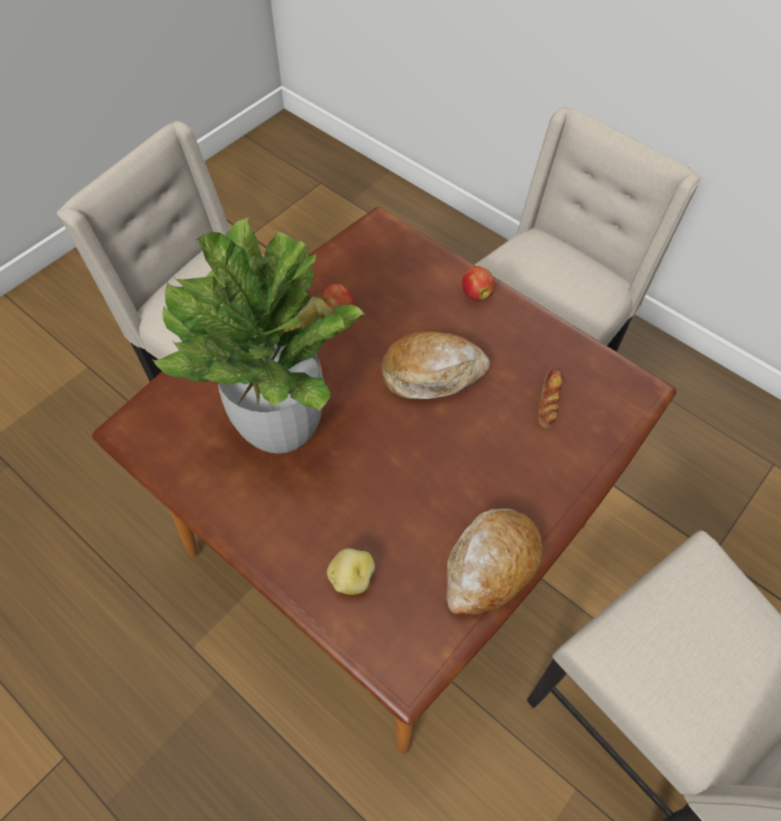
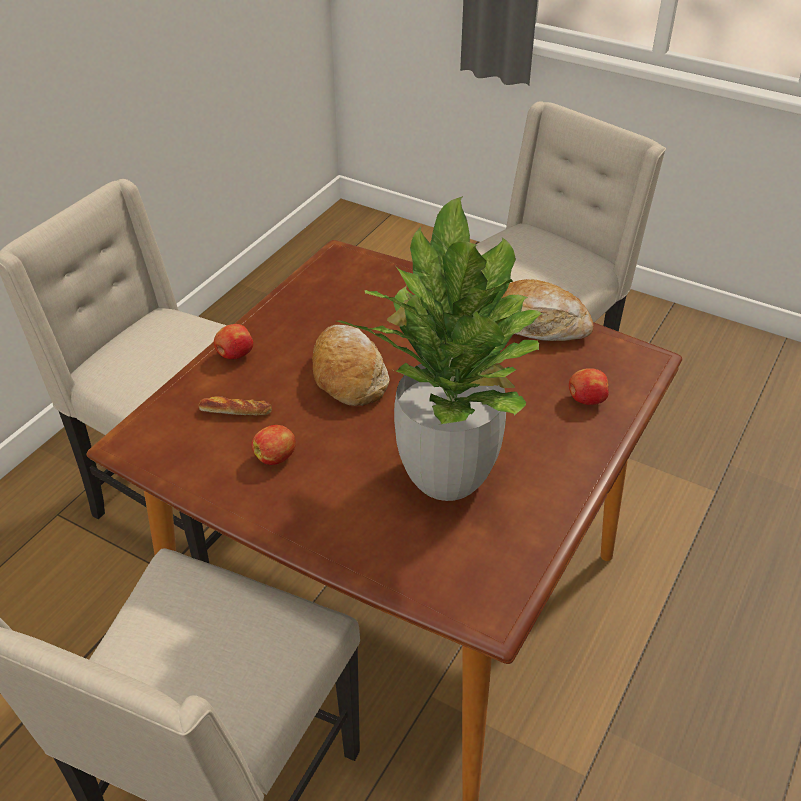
camera: 100 degrees left, 15 degrees down
(351, 578) = (586, 400): potato -> apple
(549, 400) = (363, 302): bread -> bread (235, 411)

